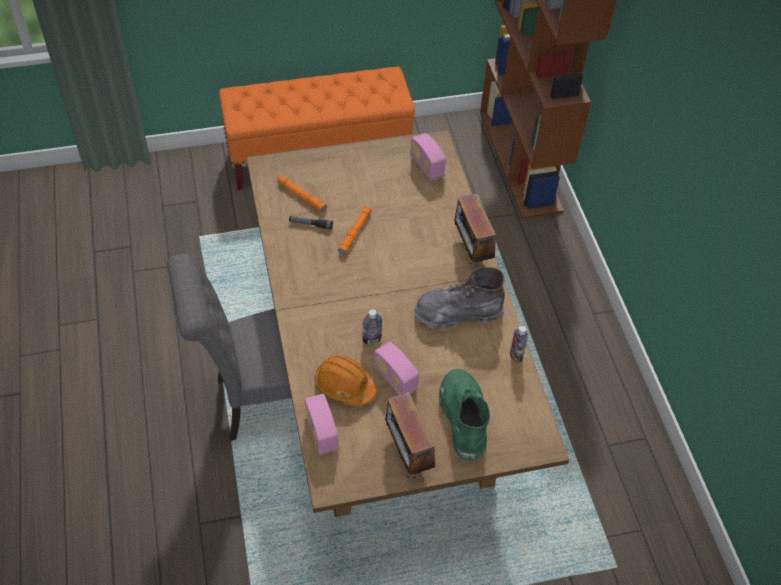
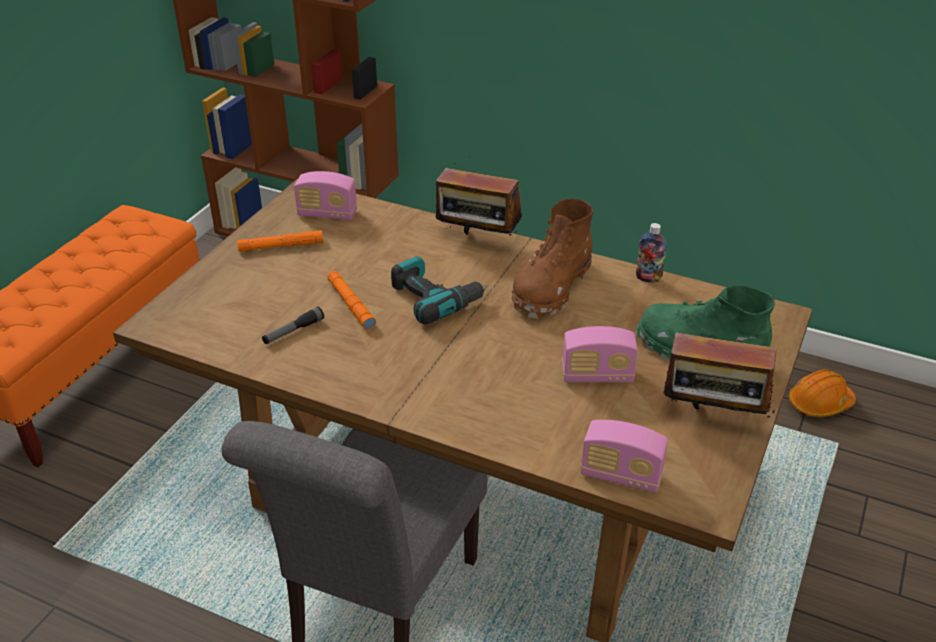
camera: 50 degrees left, 15 degrees down
(302, 196) = (242, 318): orange flashlight -> orange flashlight (281, 246)
(345, 385) = (567, 420): orange hard hat -> orange hard hat (819, 403)
(371, 340) = (521, 366): bottle -> none
(395, 265) = (435, 298): none -> power drill
(458, 313) = (551, 288): grey boot -> brown boot

